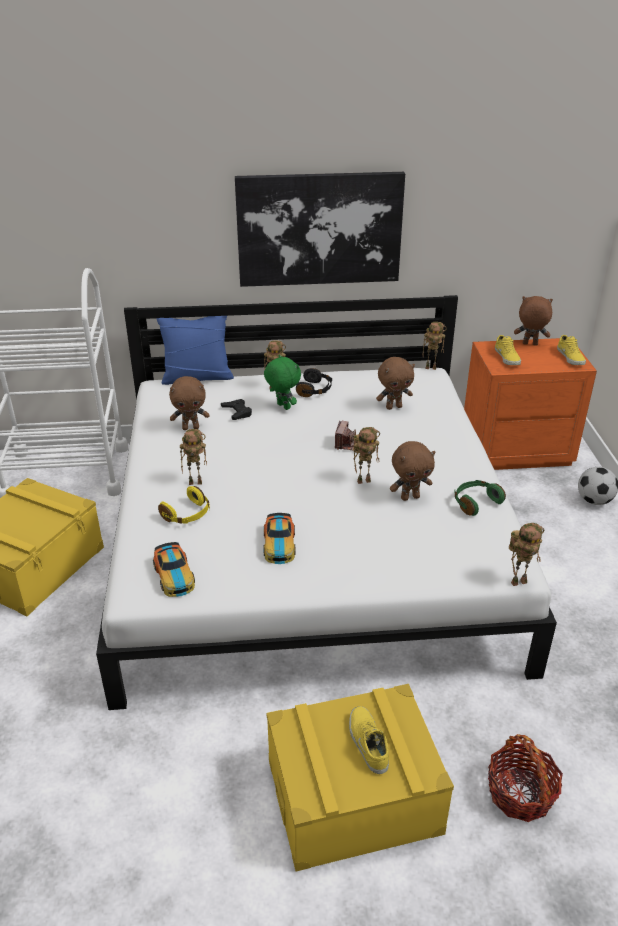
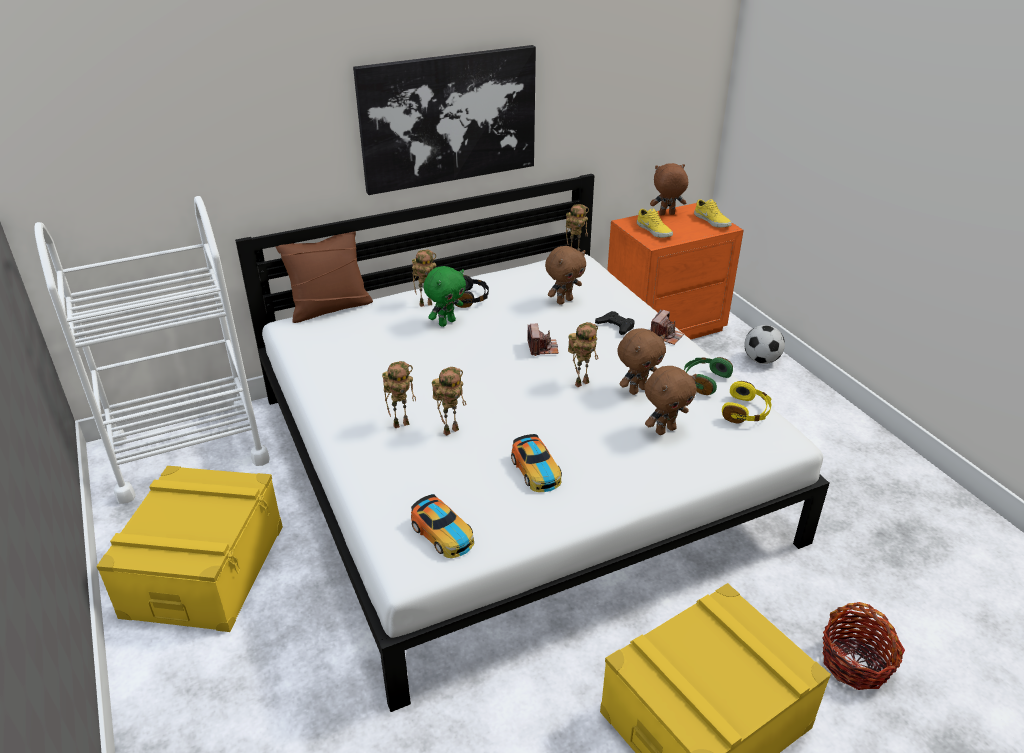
camera: 20 degrees left, 0 degrees up
(187, 515) = (415, 461): yellow headphones -> yellow headphones (746, 412)
(191, 427) = (358, 364): brown plush toy -> brown plush toy (665, 430)
(197, 377) = (330, 308): blue pillow -> brown pillow
(237, 412) = (400, 337): black game controller -> black game controller (615, 326)
(282, 406) = (446, 322): green plush toy -> green plush toy turned 105 degrees clockwise
(367, 743) = (725, 657): yellow shoe -> none
(467, 455) = (666, 336): none -> camera
(519, 581) = (792, 449): toy robot -> toy robot (451, 430)

